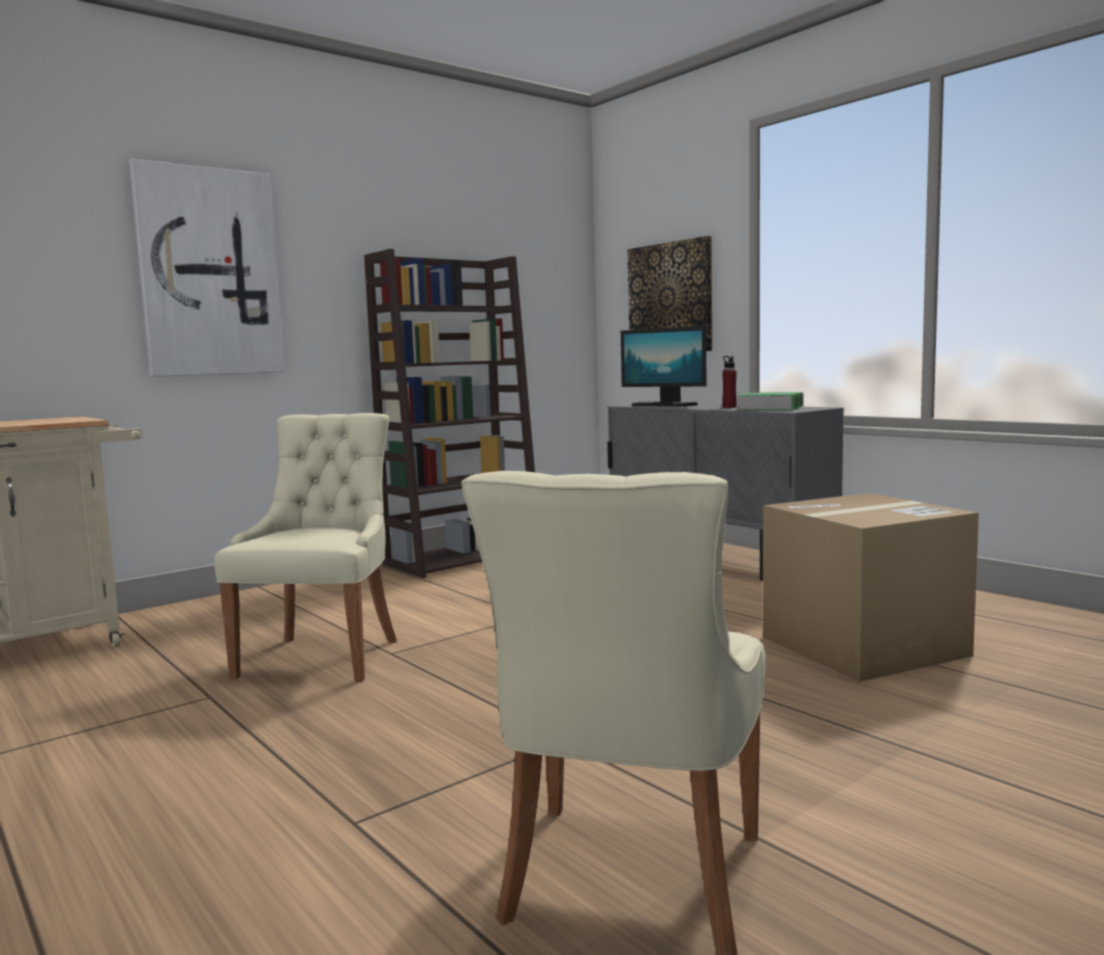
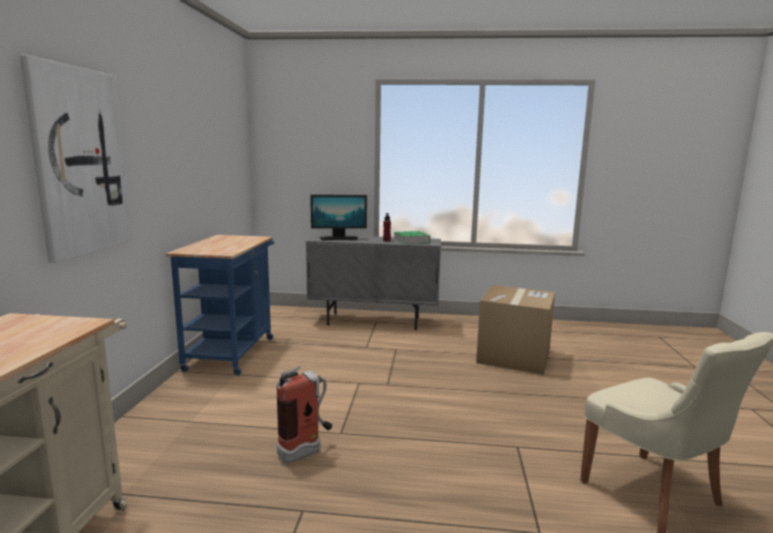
camera: 45 degrees left, 5 degrees up
(323, 656) = (306, 451): beige chair -> fire extinguisher
(464, 558) = (232, 351): brown bookcase -> blue cart
(670, 298) = (316, 171): picture -> none

